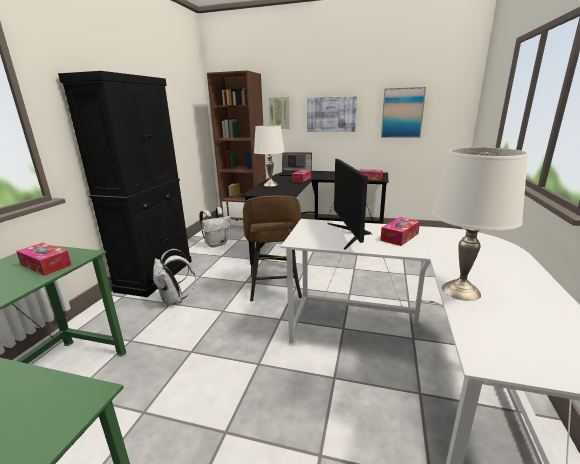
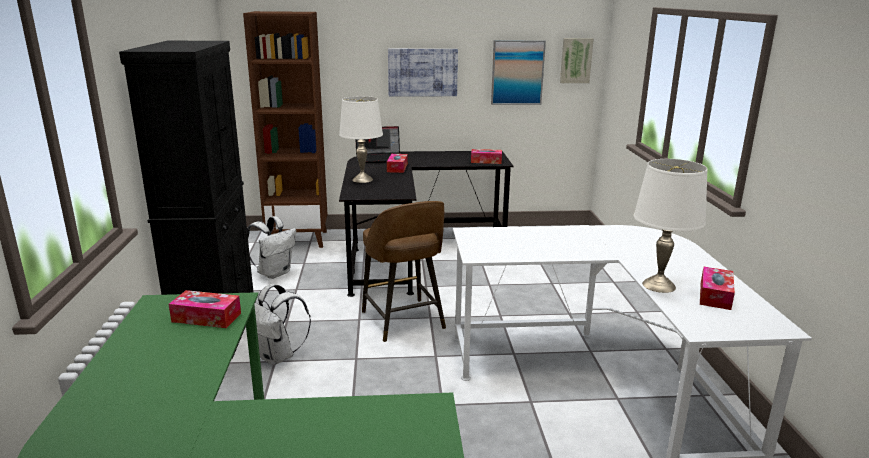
camera: 20 degrees left, 0 degrees up
(279, 113) = (345, 69): picture -> picture (575, 60)
(350, 234) = (525, 242): monitor -> none
(399, 237) = (576, 240): tissue box -> tissue box (715, 295)

